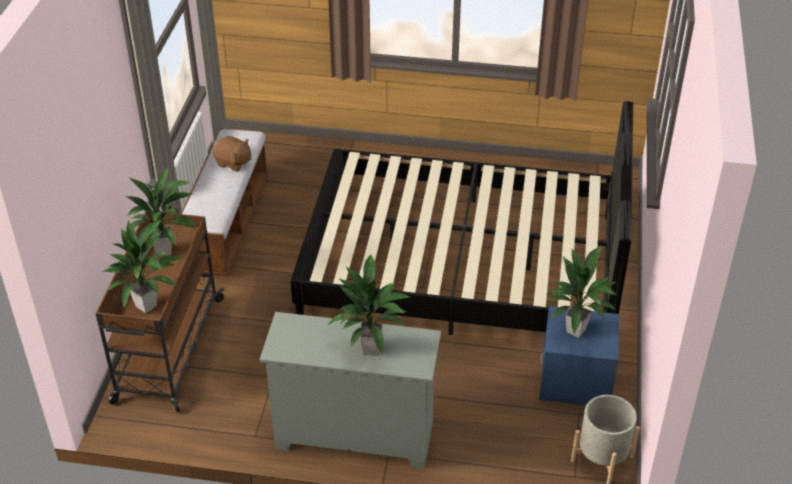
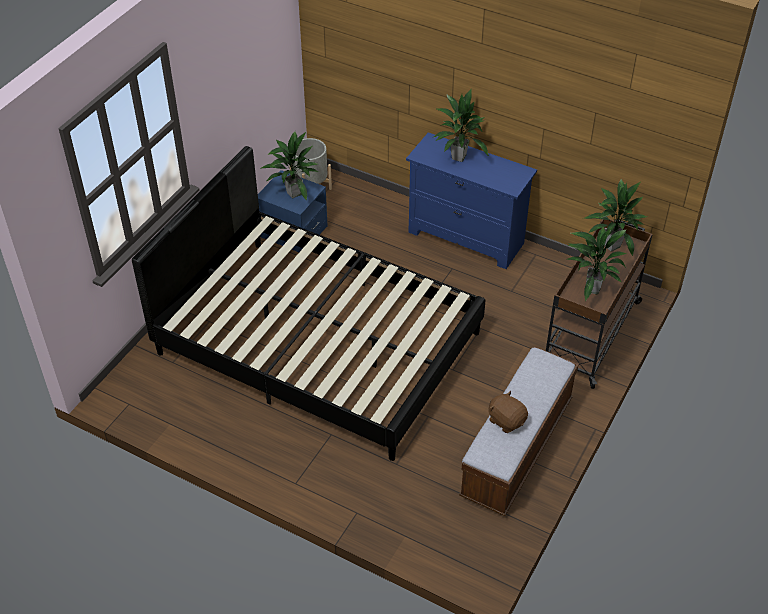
camera: 160 degrees left, 5 degrees up
(354, 435) = (466, 238): grey dresser -> blue dresser

